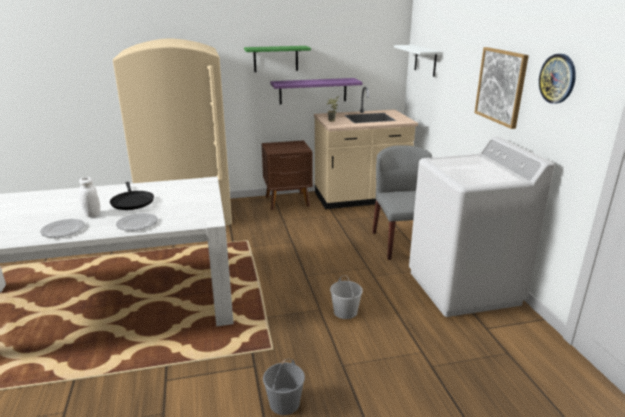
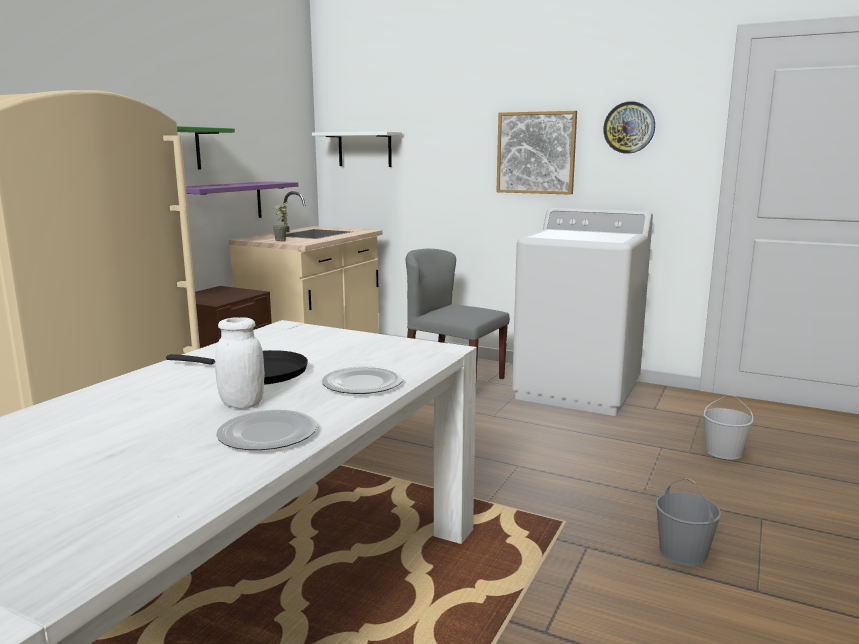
camera: 50 degrees left, 10 degrees down
(345, 311) = (543, 454): white bucket -> white bucket (724, 451)

